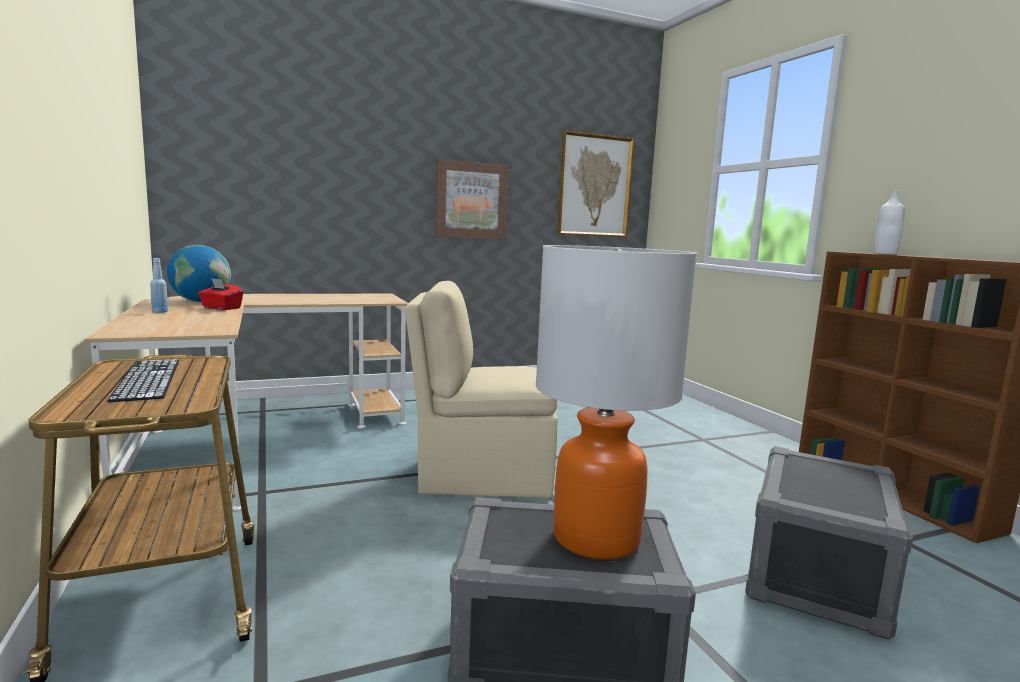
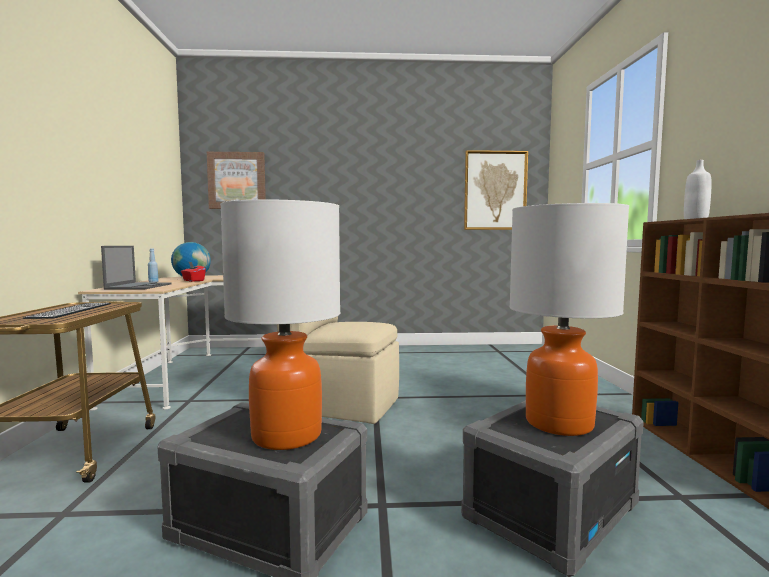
camera: 20 degrees right, 5 degrees down
(166, 323) = (139, 286): none -> laptop
(471, 200) = (393, 207): picture -> picture (237, 181)
(835, 484) = (559, 423): none -> table lamp

